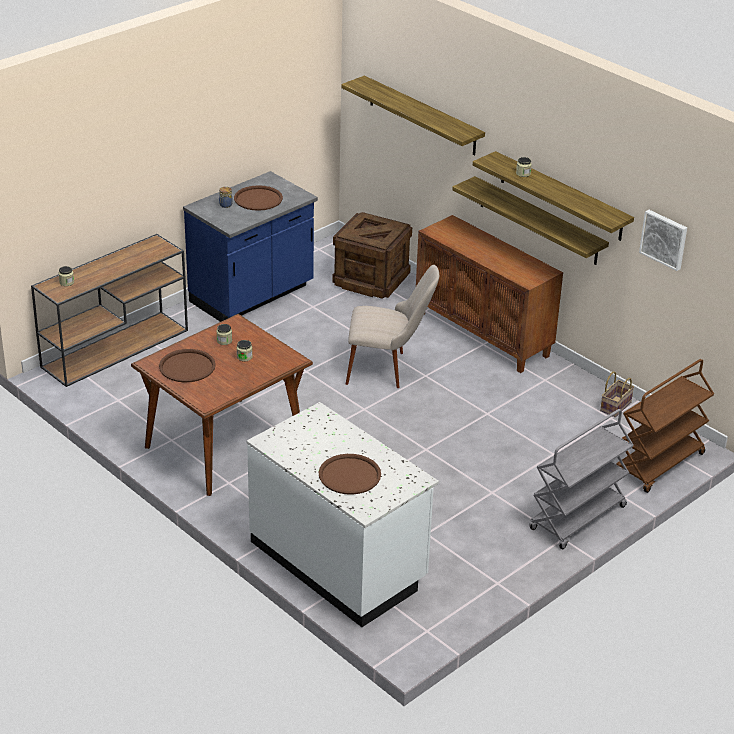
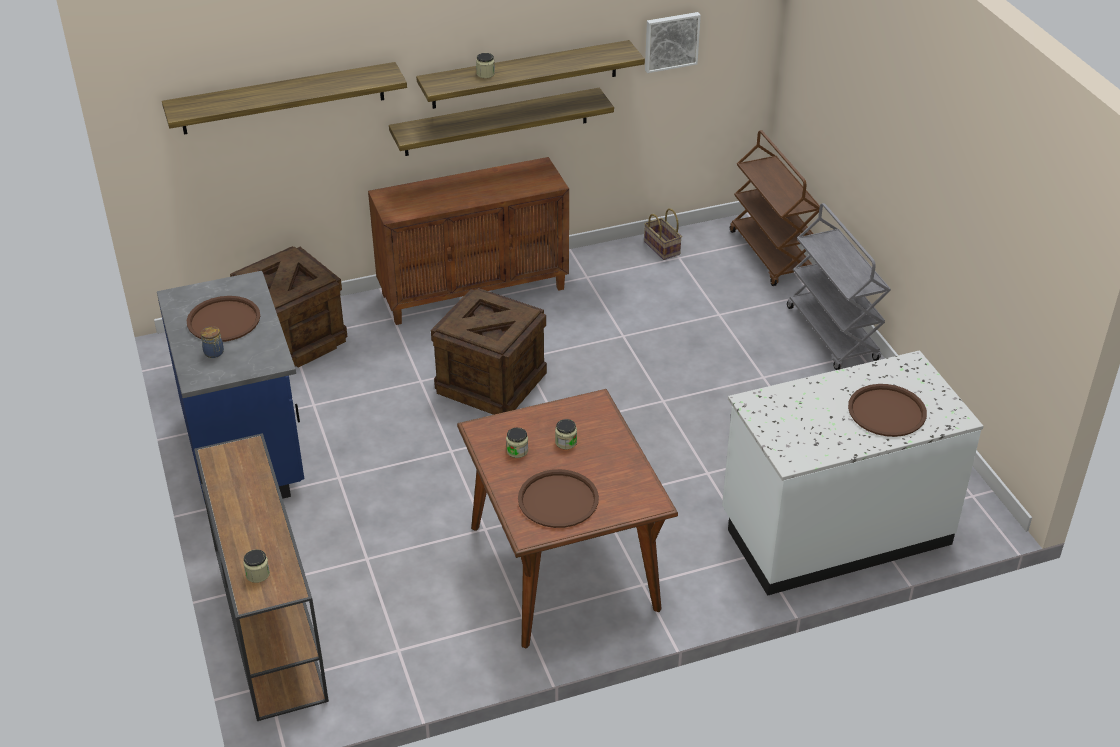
camera: 65 degrees left, 5 degrees up
(388, 369) = (492, 382): beige chair -> crate

